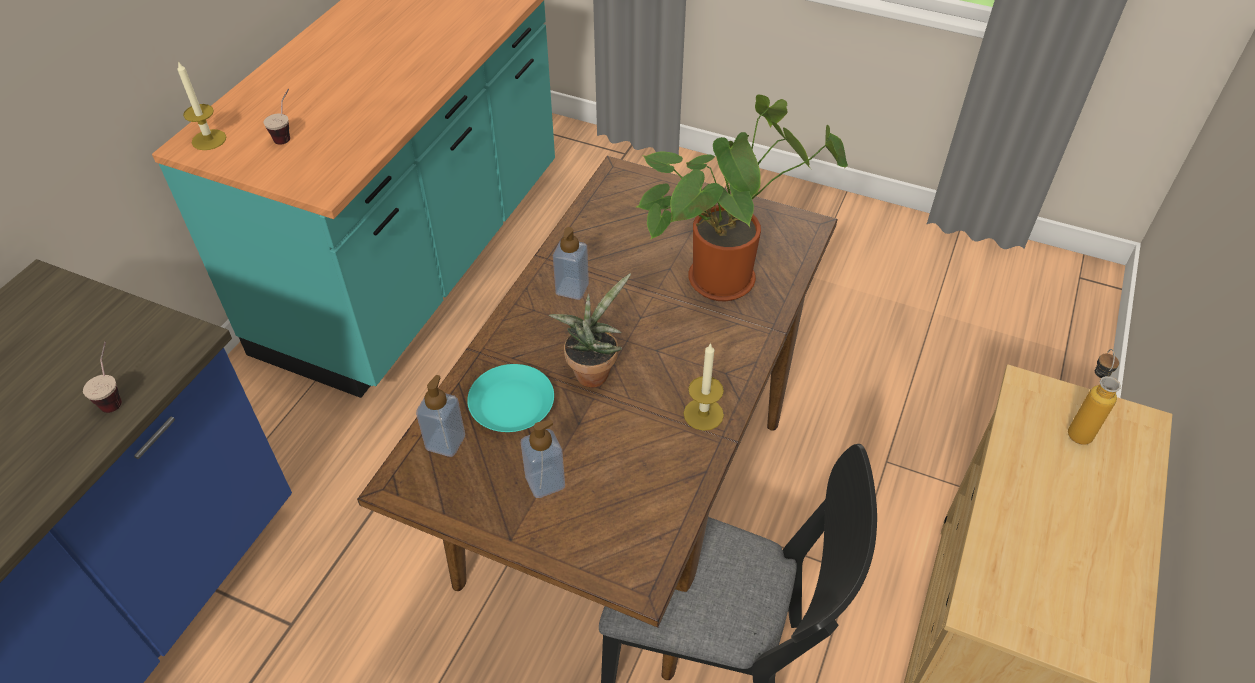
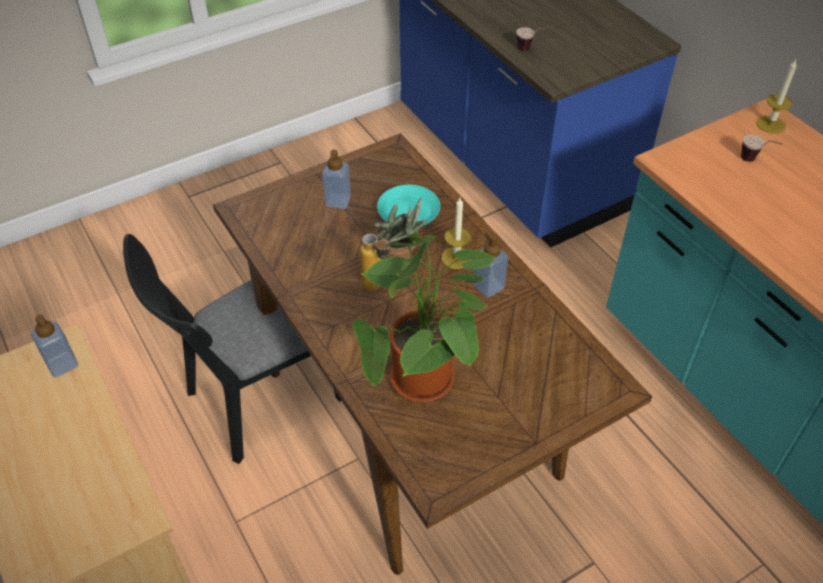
camera: 125 degrees right, 0 degrees up
(445, 442) = (406, 175): soap dispenser -> soap dispenser (62, 365)
(703, 414) = (312, 293): candle -> candle (456, 258)
(1078, 427) = (80, 520): bottle -> bottle (377, 288)

